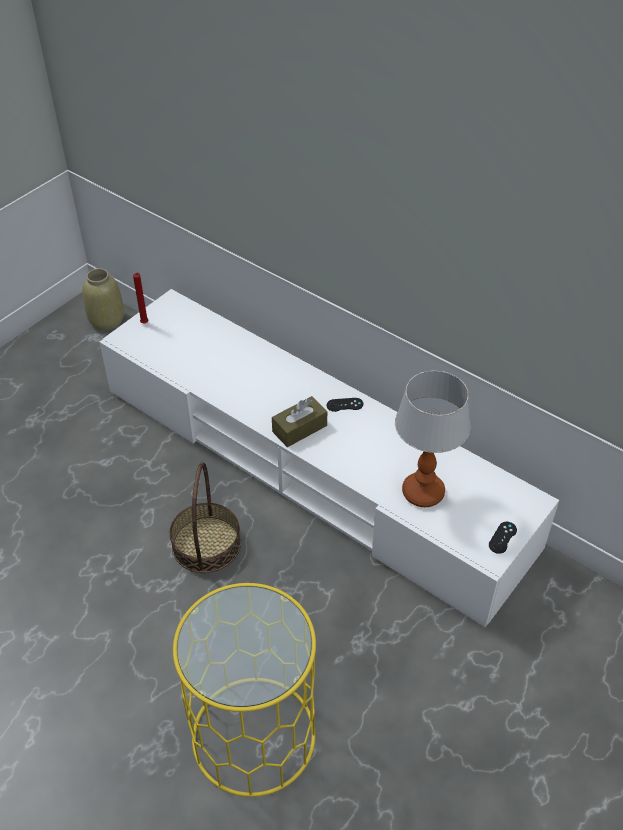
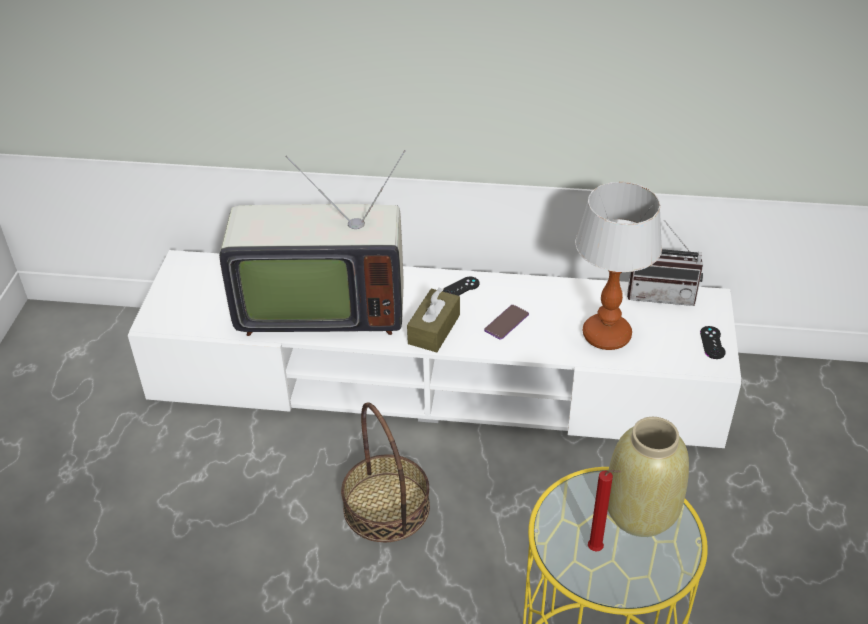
camera: 30 degrees left, 5 degrees down
(106, 321) = (78, 329): beige vase -> beige vase (640, 513)
(145, 324) = (169, 296): red candle -> red candle (597, 550)
(234, 376) = (319, 308): none -> television
(356, 447) = (506, 322): none -> phone
(497, 479) = (661, 294): none -> radio

